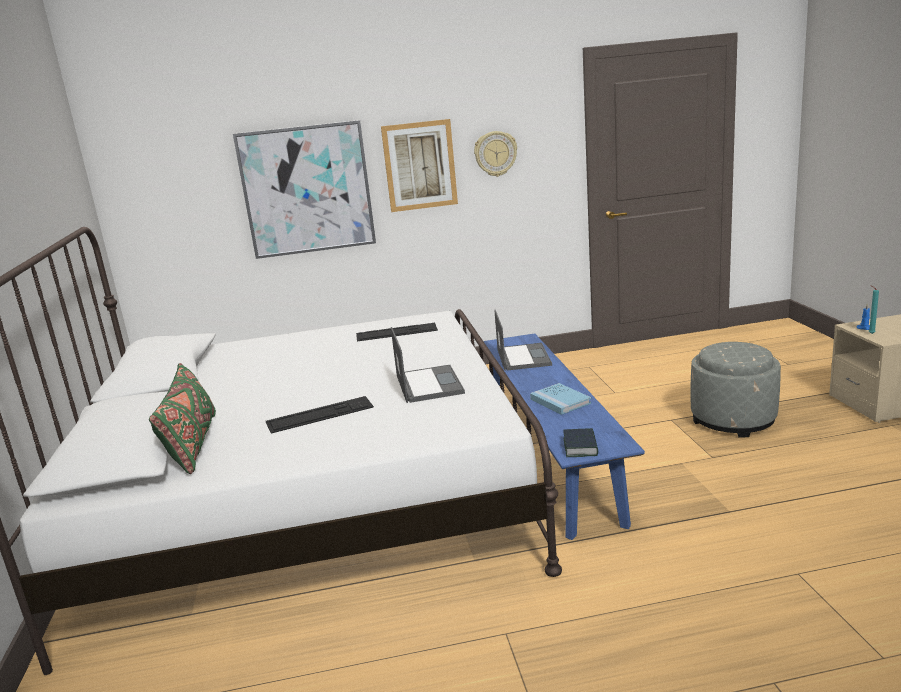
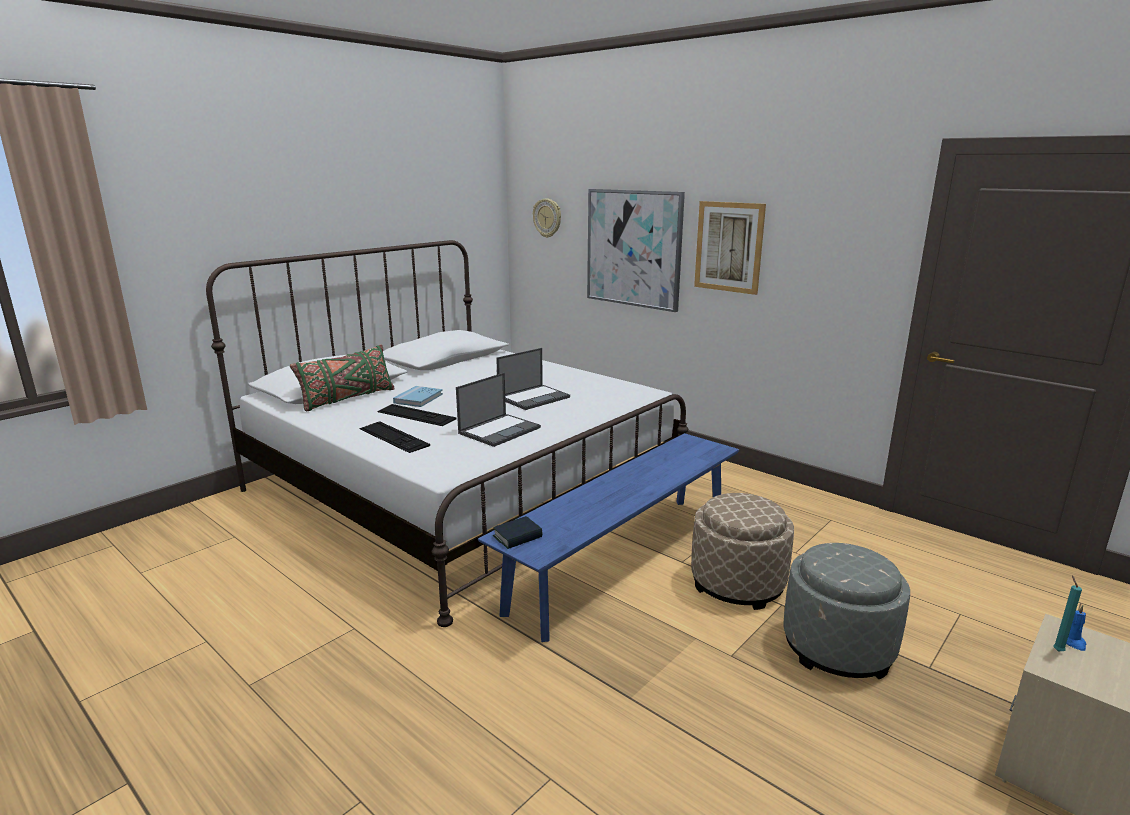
camera: 50 degrees right, 0 degrees up
(396, 332) = (593, 390): keyboard -> keyboard (393, 437)
(495, 153) = (807, 250): wall clock -> wall clock (547, 218)
(523, 357) = (675, 460): laptop -> laptop (534, 397)
(560, 401) = (600, 503): blue book -> blue book (418, 398)
(630, 425) = (737, 583): none -> beige ottoman

